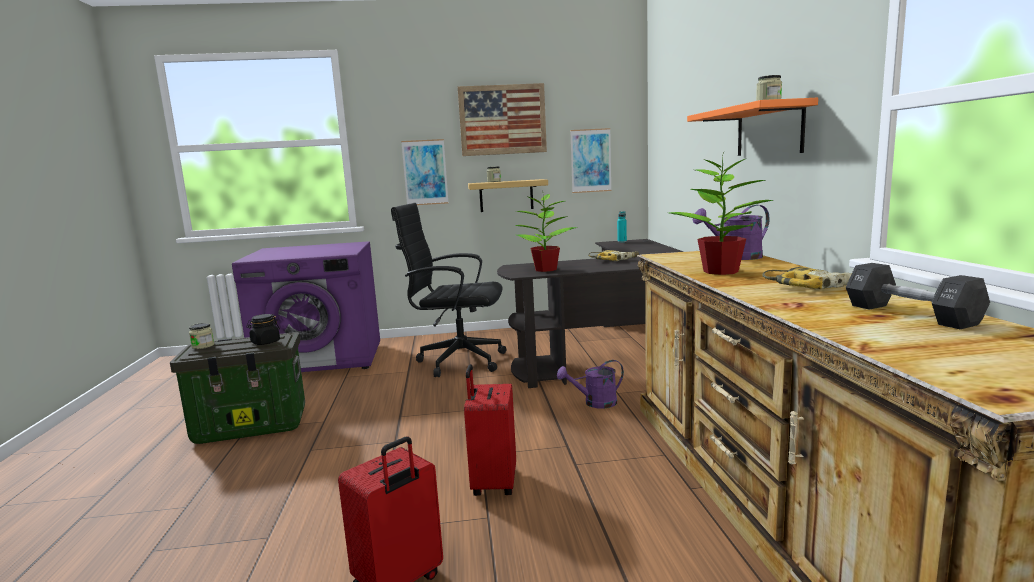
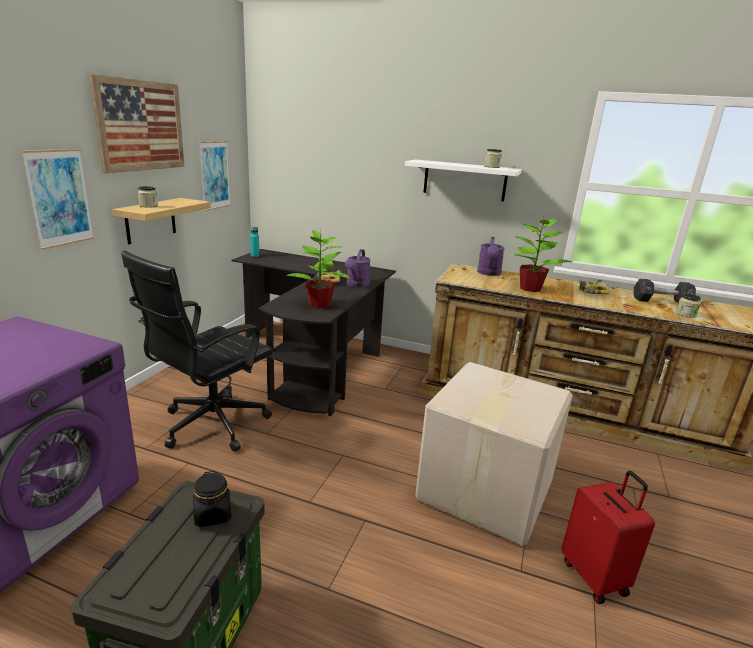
camera: 65 degrees left, 10 degrees up
(203, 346) = (135, 586): jar -> jar (685, 314)
(493, 483) = (483, 490): red suitcase -> cardboard box
(595, 403) = (392, 403): purple watering can -> purple watering can (357, 285)
(769, 130) = (464, 180): orange shelf -> white shelf

